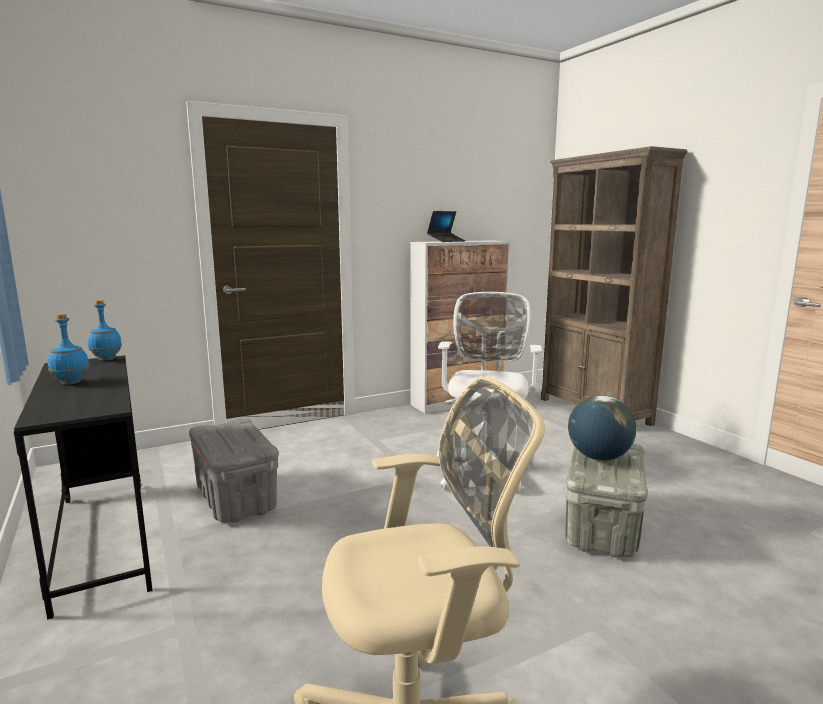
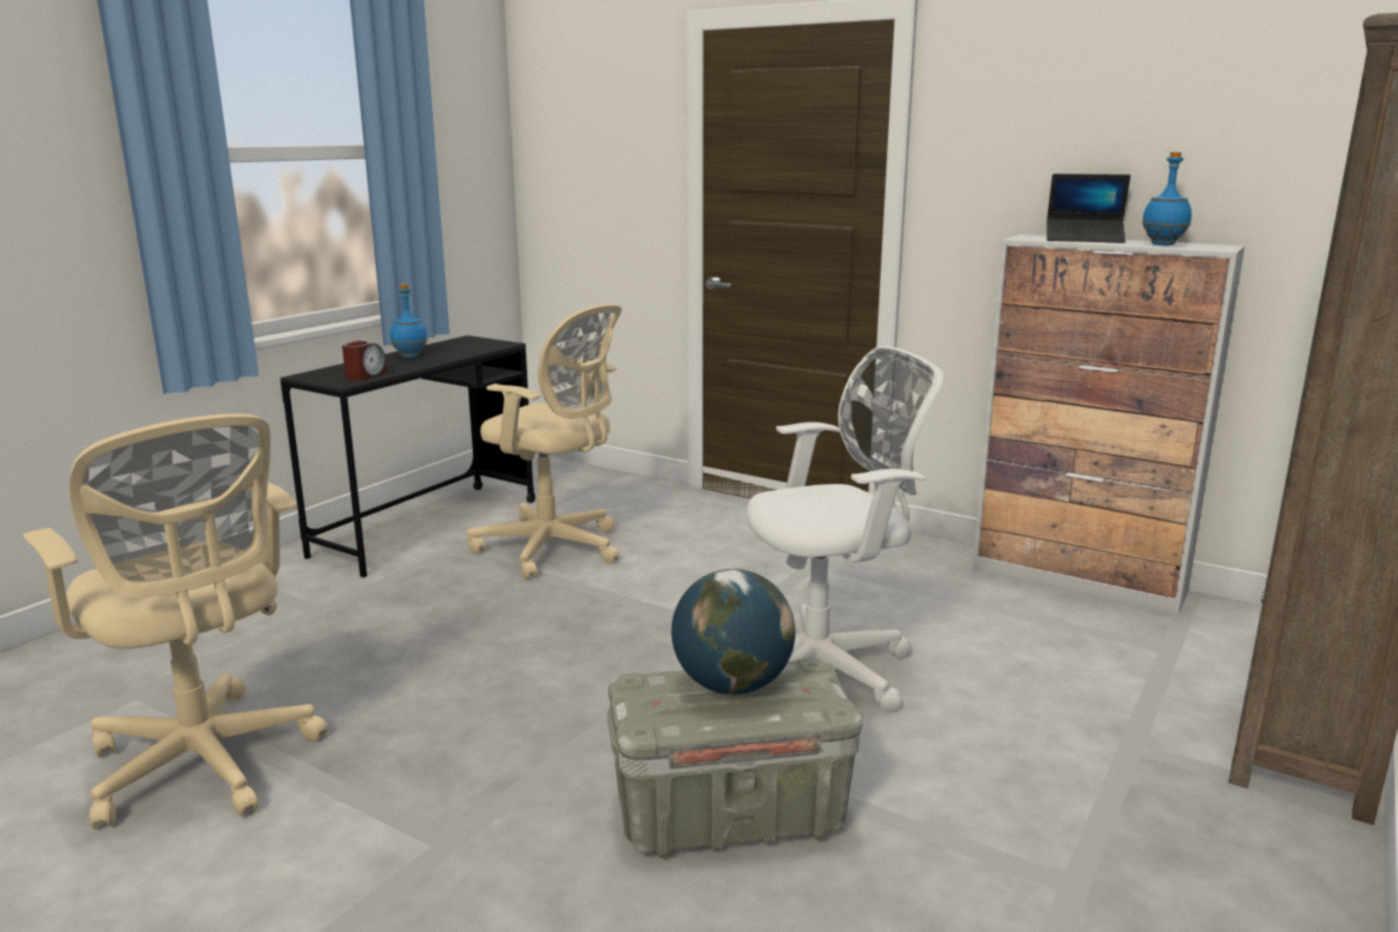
camera: 60 degrees right, 5 degrees up
(102, 400) = (365, 376): none -> alarm clock
(106, 359) = (500, 343): blue bottle -> blue bottle (1162, 244)
(237, 499) = (554, 549): grey storage box -> beige office chair

